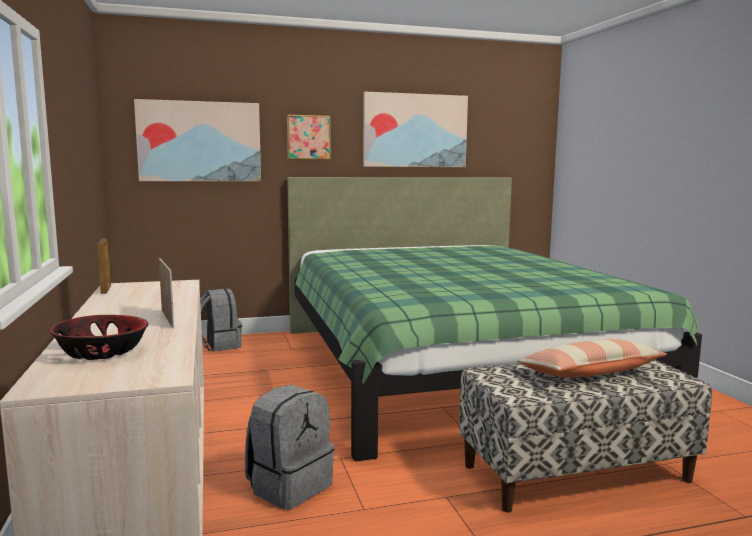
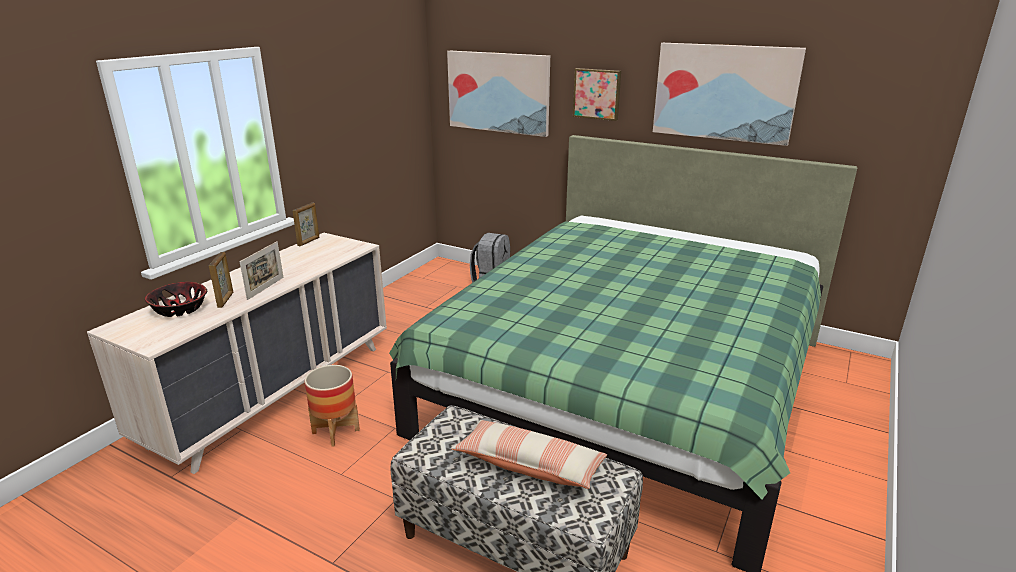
camera: 45 degrees right, 15 degrees up
(144, 334) = (226, 300): none -> picture frame
(289, 486) = (336, 431): grey backpack -> planter

